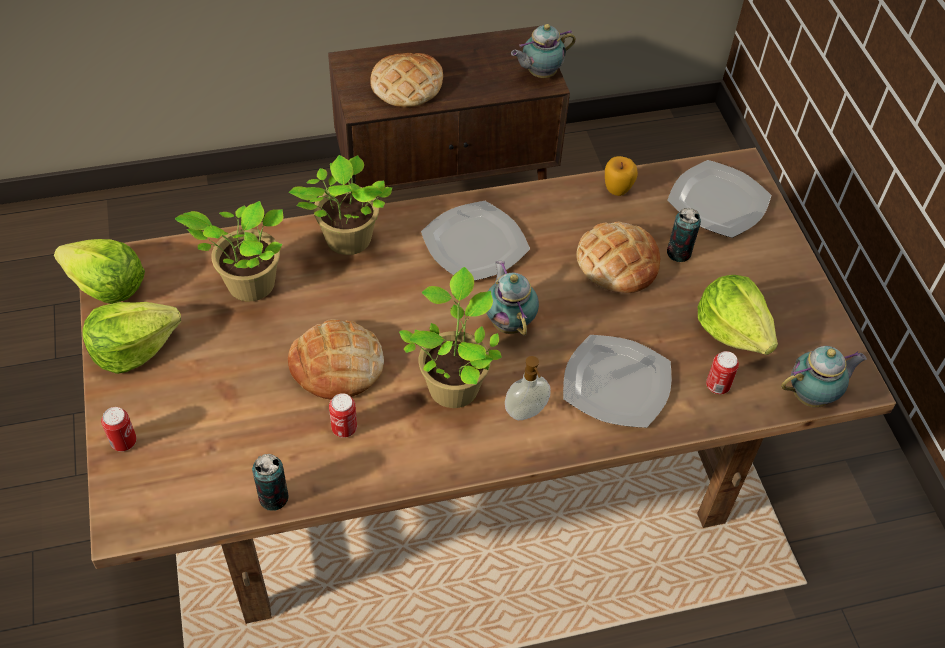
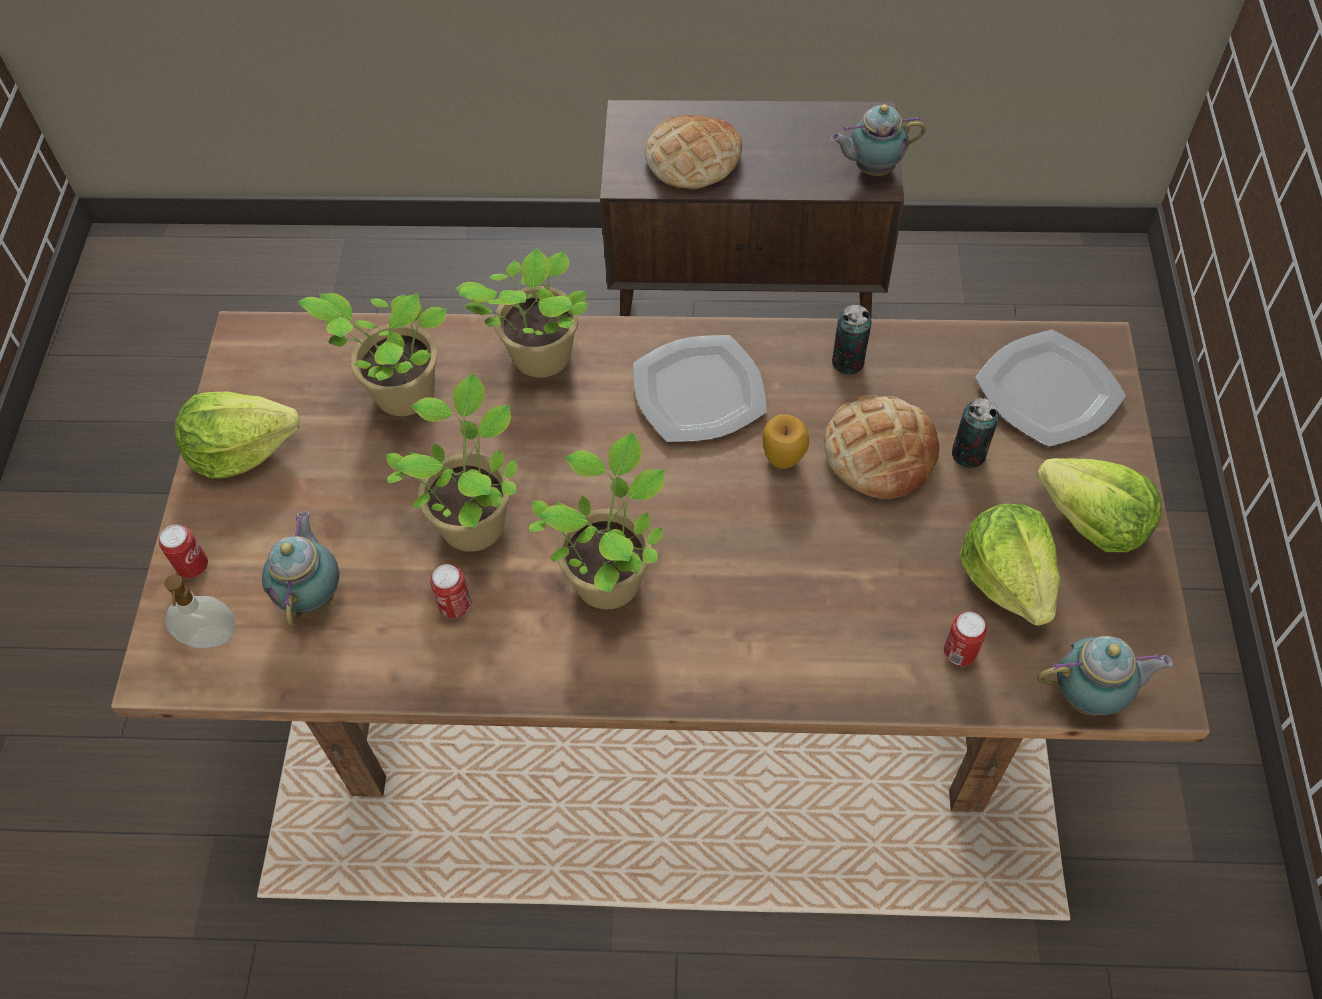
camera: 20 degrees right, 5 degrees up
(106, 286) = (236, 364): lettuce -> lettuce (1093, 522)
(273, 498) = (342, 677): can -> can (848, 362)
(337, 365) = (474, 520): bread -> potted plant
(509, 322) = (708, 506): teapot -> teapot (313, 594)
(526, 413) = (690, 635): soap dispenser -> soap dispenser (211, 639)
(617, 189) = (913, 349): apple -> apple (783, 458)
(617, 384) = (823, 622): plate -> none

